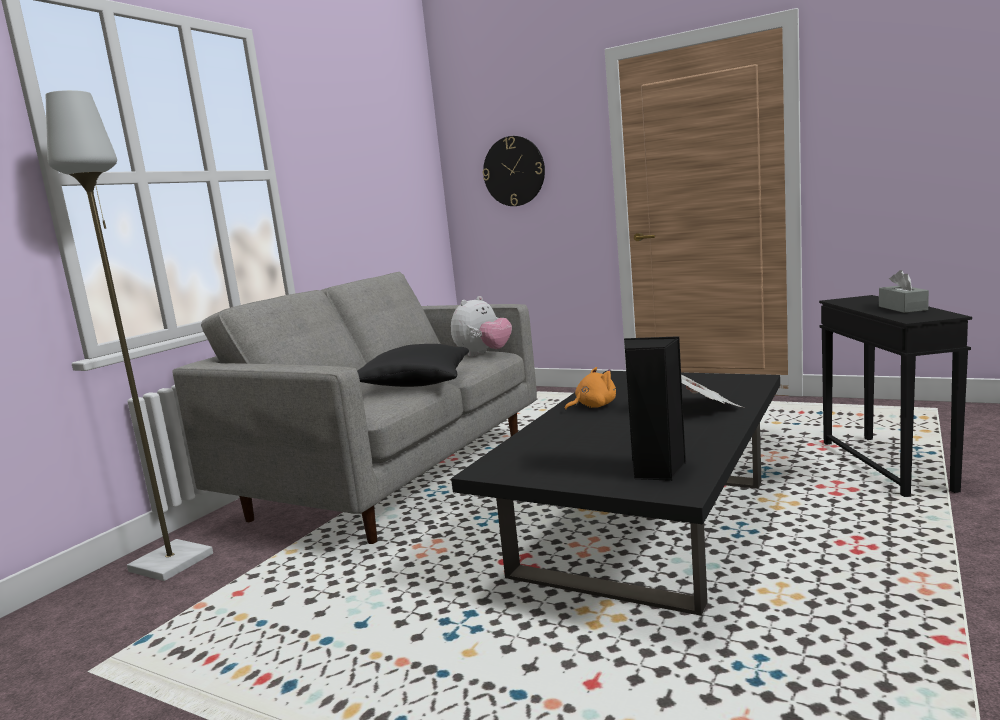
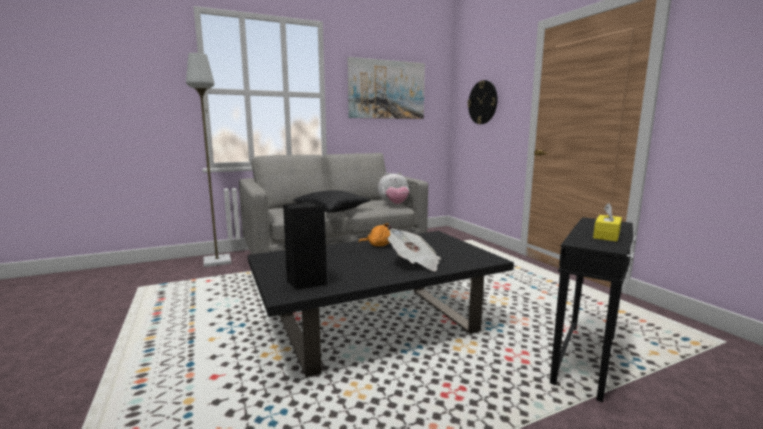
camera: 35 degrees right, 0 degrees up
(361, 159) = (386, 90): none -> picture
(902, 308) = (606, 235): grey tissue box -> yellow tissue box

